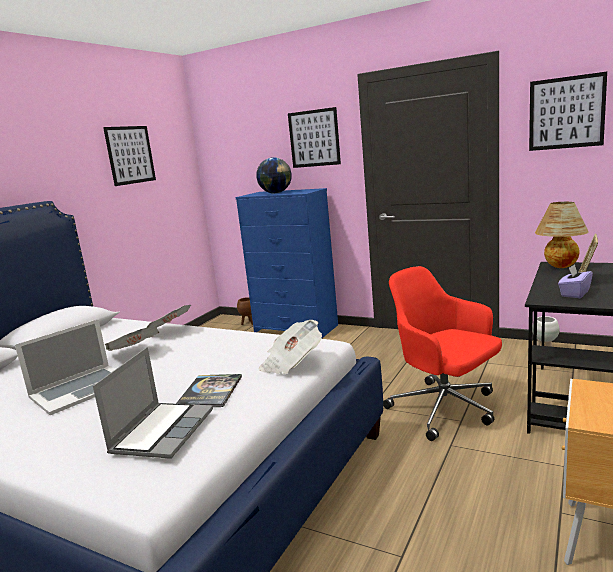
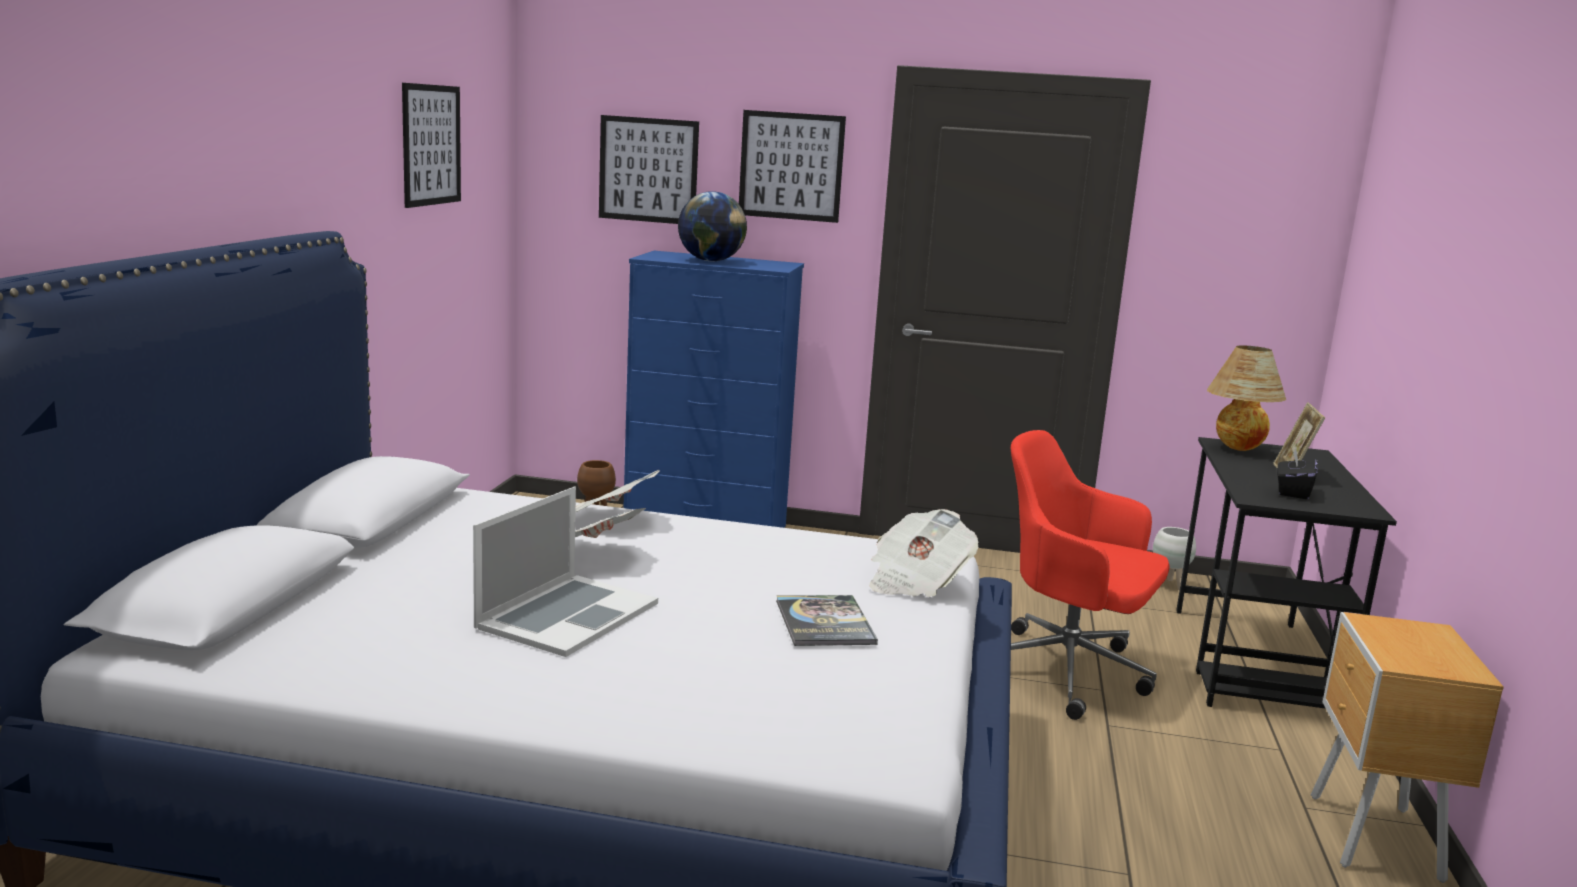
camera: 20 degrees left, 0 degrees up
(162, 431) = (821, 678): laptop -> none
(566, 113) = (1241, 200): picture -> picture (648, 170)
(574, 293) = (1292, 492): purple tissue box -> black tissue box

